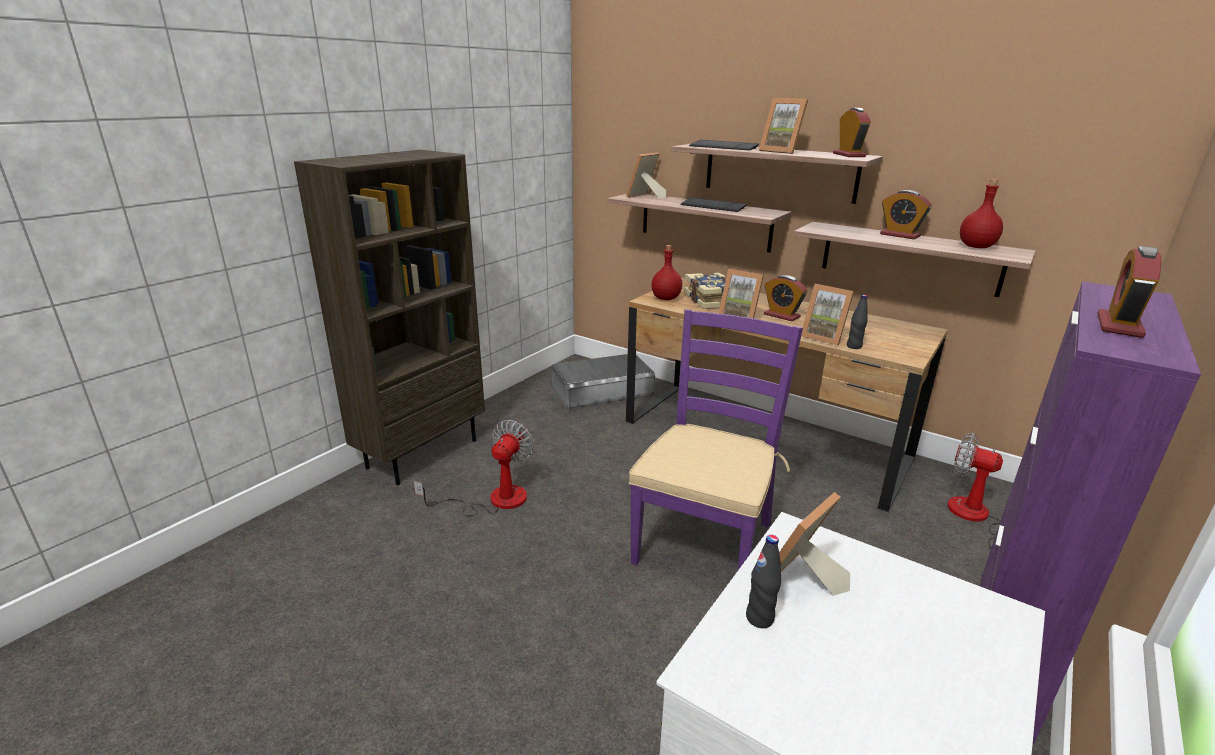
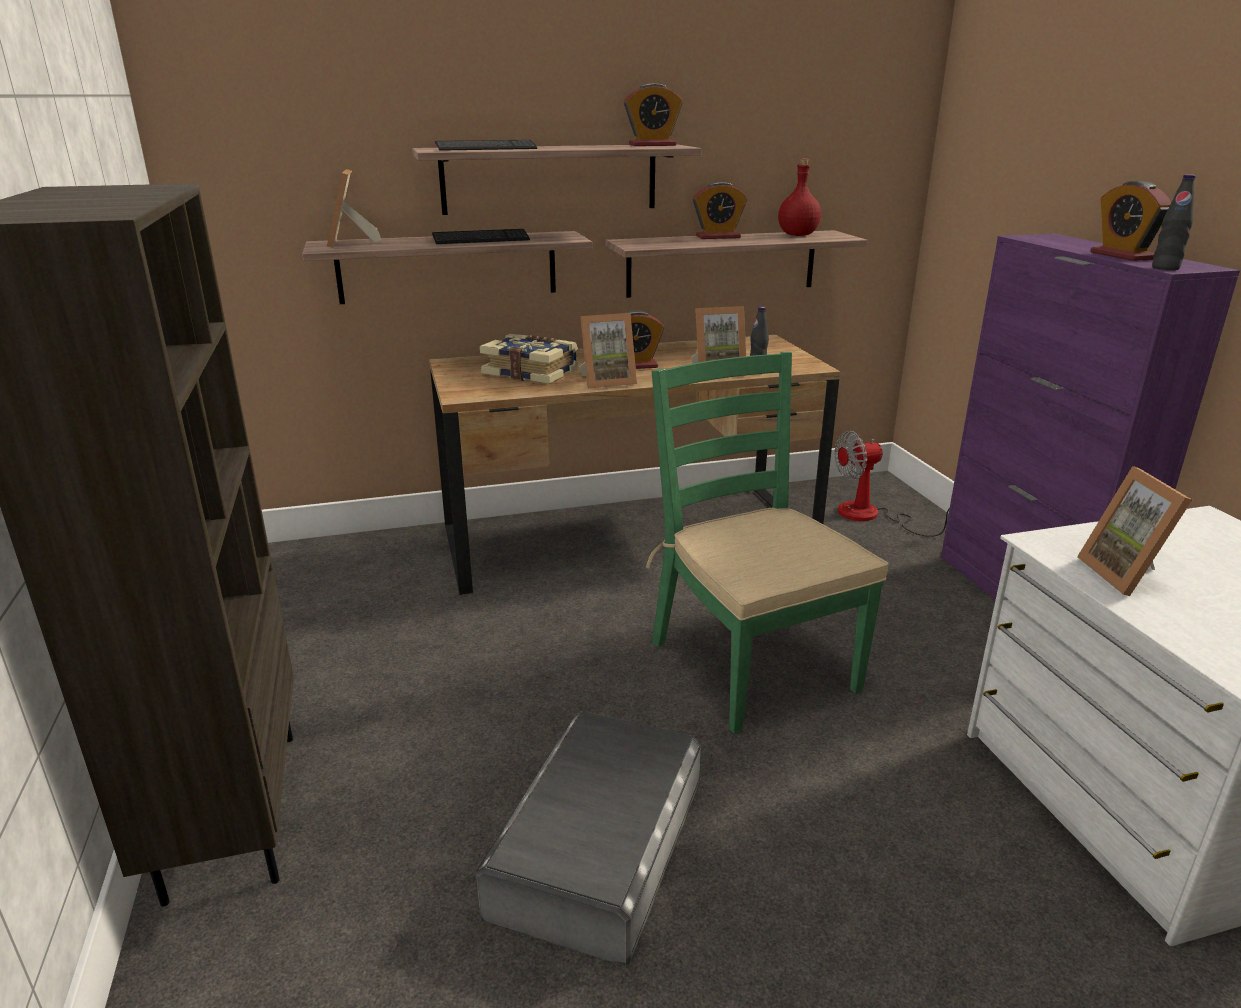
camera: 50 degrees left, 0 degrees up
(494, 500) = (469, 788): fan -> none
(602, 389) = (360, 573): grey storage box -> grey storage box (598, 844)
(665, 298) = (476, 387): red bottle -> none
(703, 541) = (751, 665): purple chair -> green chair
(759, 618) = (1174, 616): black bottle -> black bottle (1165, 268)
(782, 151) = (574, 147): picture frame -> none
(849, 155) = (652, 145): alarm clock -> alarm clock turned 135 degrees clockwise

